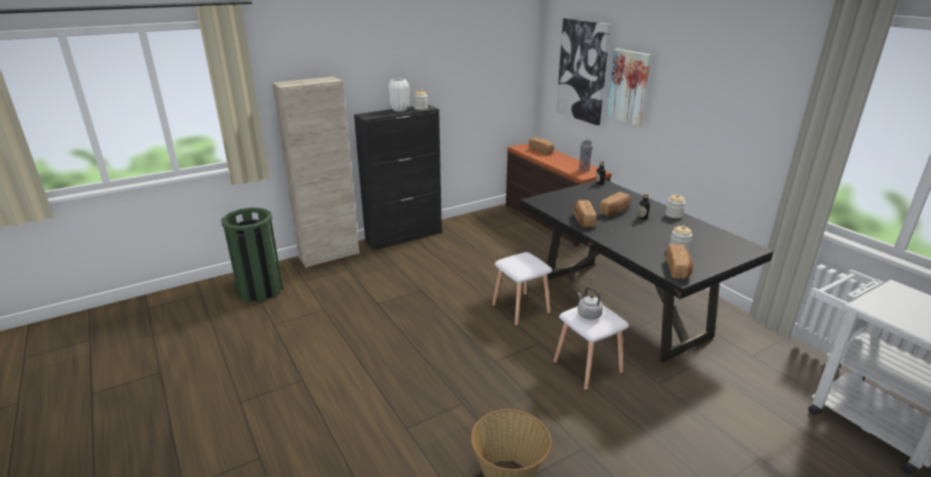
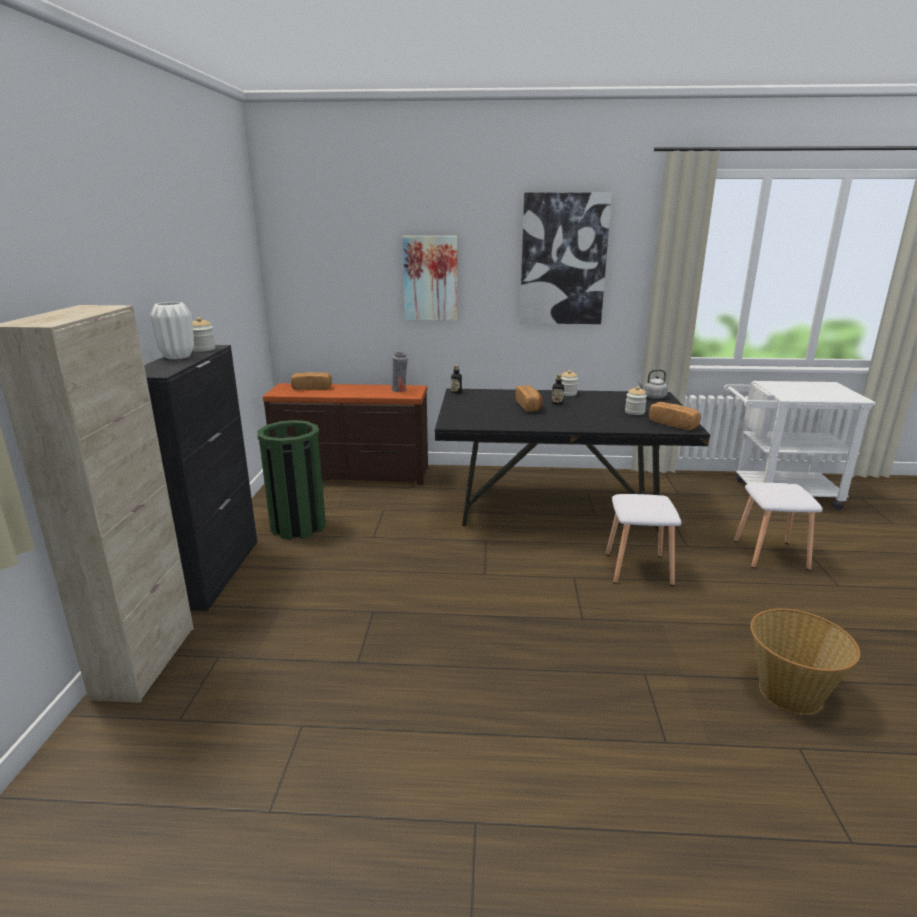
camera: 55 degrees left, 5 degrees down
(260, 290) = (123, 794): green trash can -> green trash can (298, 526)
(520, 309) = (499, 562): white stool -> white stool (769, 555)
(583, 71) = (350, 272): picture -> picture (563, 260)
(583, 220) = (530, 422): bread -> none
(588, 314) = (643, 504): grey kettle -> grey kettle (653, 397)

